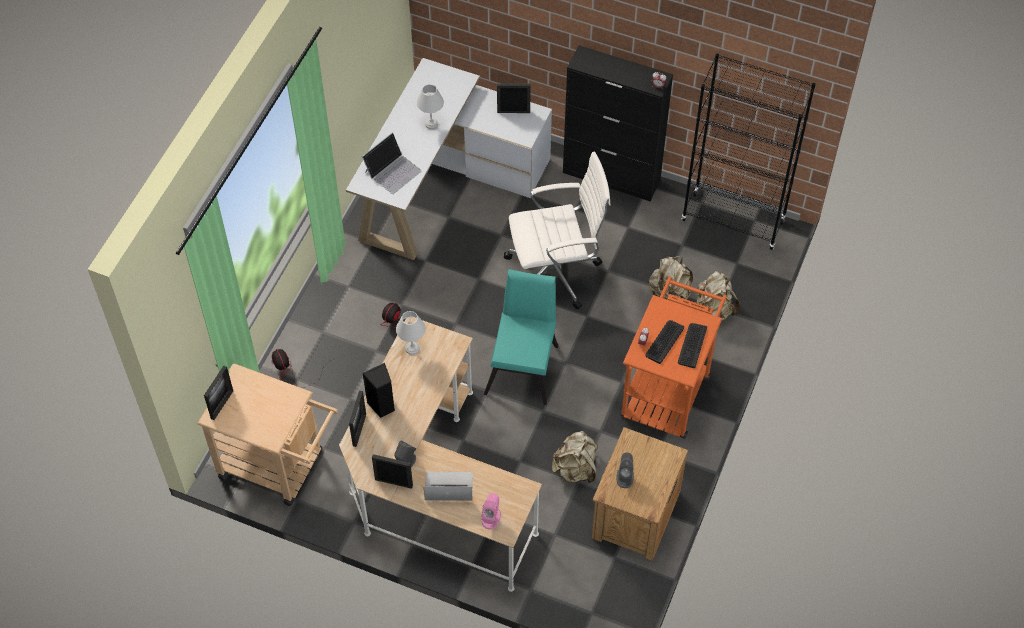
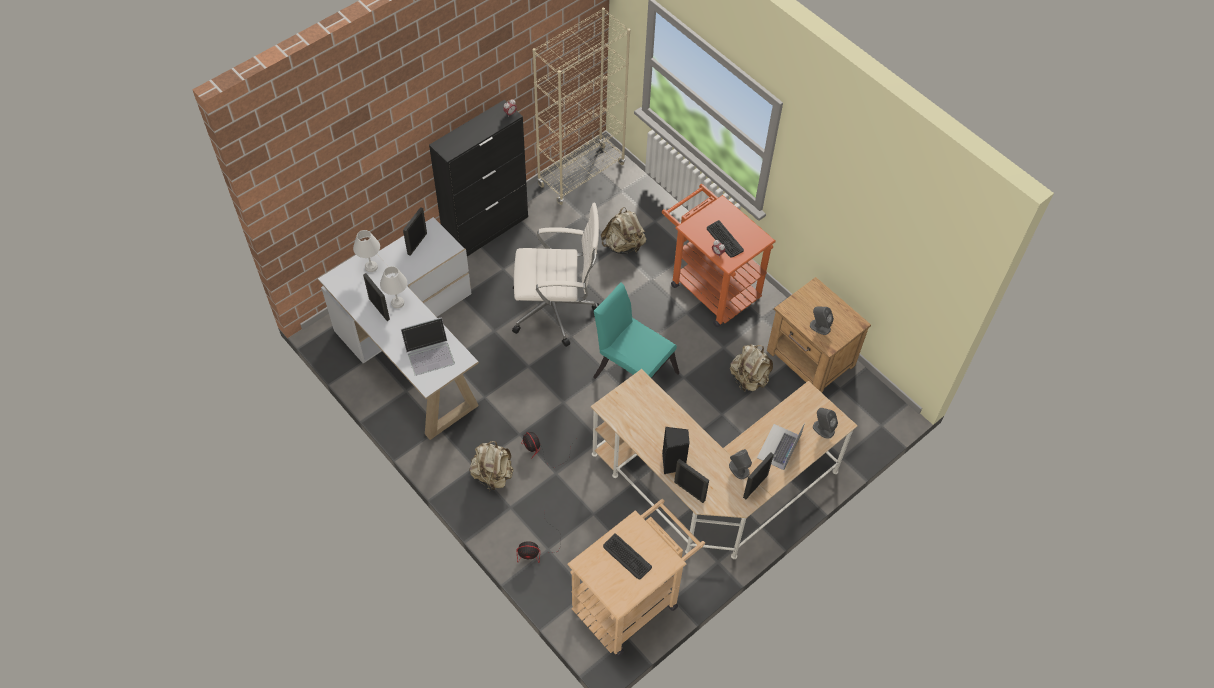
camera: 65 degrees left, 0 degrees up
(222, 404) = (609, 590): picture frame -> picture frame (379, 309)
(392, 171) = (429, 353): laptop -> laptop turned 90 degrees clockwise
(411, 348) = (627, 417): white table lamp -> white table lamp (371, 267)
(491, 517) = (823, 429): pink speaker -> grey speaker
(555, 272) = (556, 309): white office chair -> white office chair turned 75 degrees clockwise
(692, 345) = (737, 224): keyboard -> keyboard (627, 557)
(713, 310) = (655, 225): beige backpack -> beige backpack (492, 475)
(733, 221) = (581, 174): black bookcase -> beige bookcase

